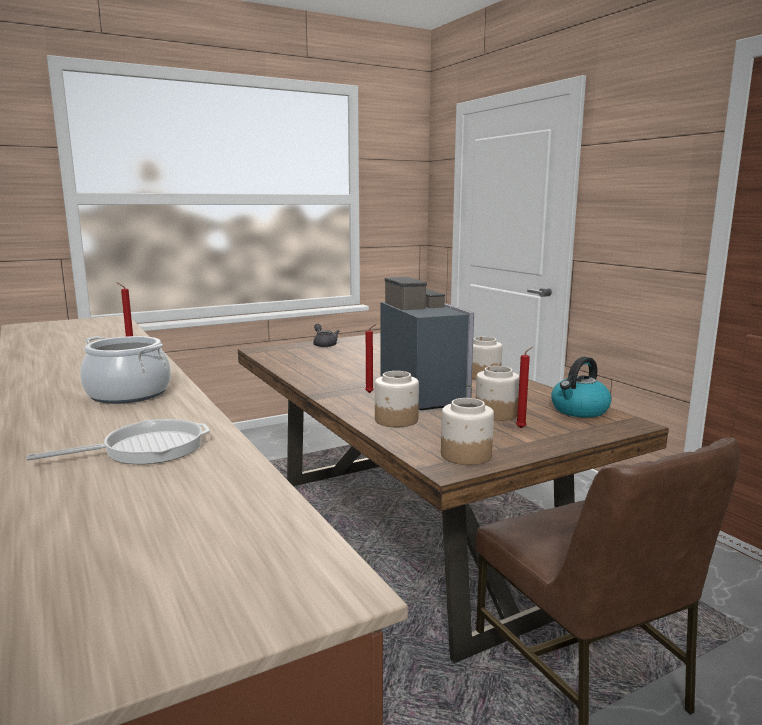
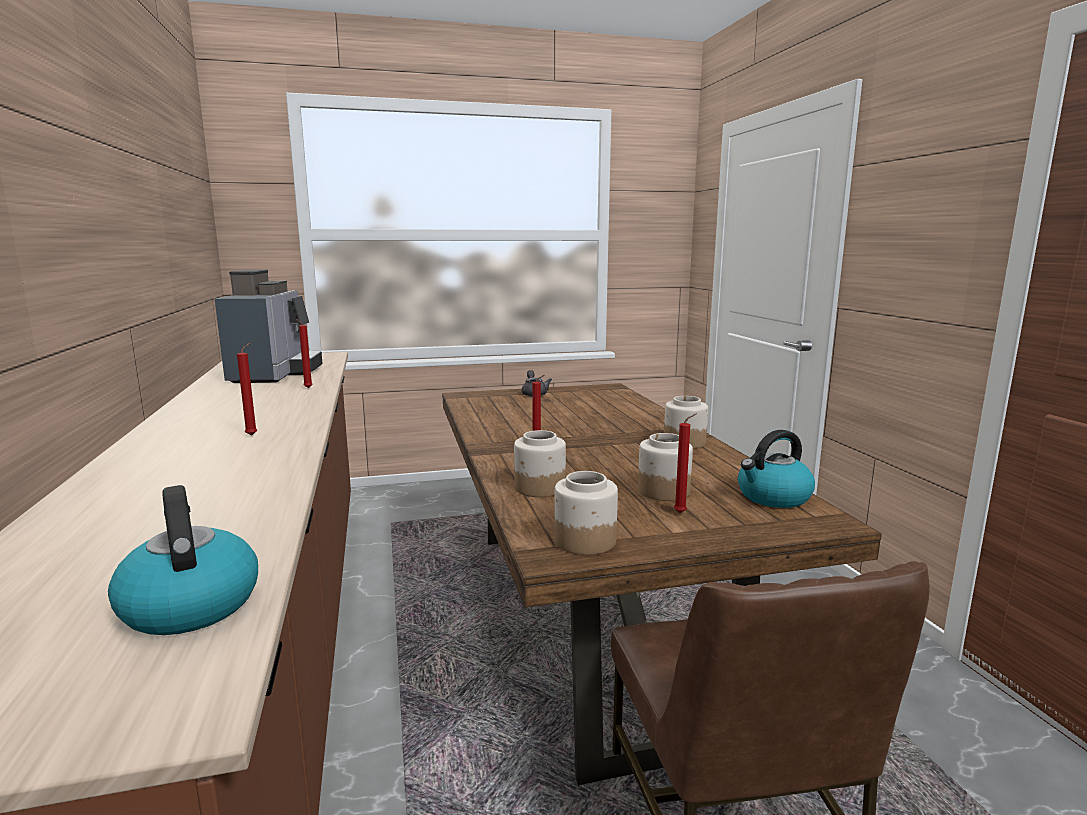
camera: 15 degrees right, 0 degrees up
(129, 394) = (253, 435): cooking pot -> red candle
(146, 449) = (200, 498): frying pan -> none
(244, 525) = (190, 604): none -> kettle
(427, 393) = (601, 459): coffee machine -> coffee machine (275, 374)

